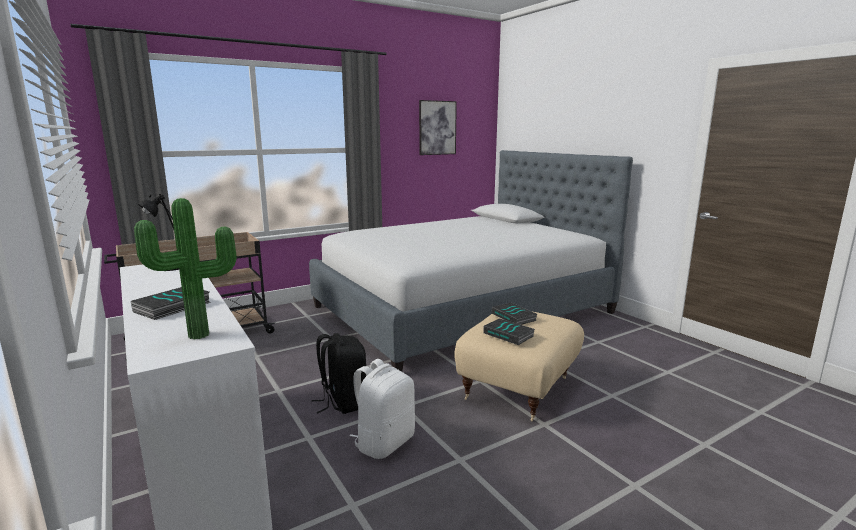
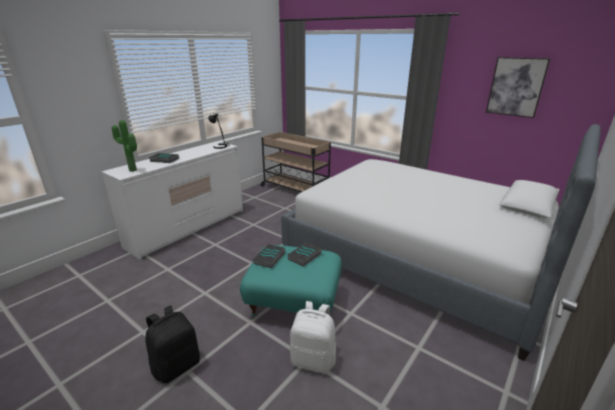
camera: 70 degrees right, 10 degrees up
(343, 402) = (249, 244): black backpack -> black backpack (176, 365)
(384, 442) = (215, 265): white backpack -> white backpack (313, 359)
(519, 389) = (293, 305): beige ottoman -> turquoise ottoman

